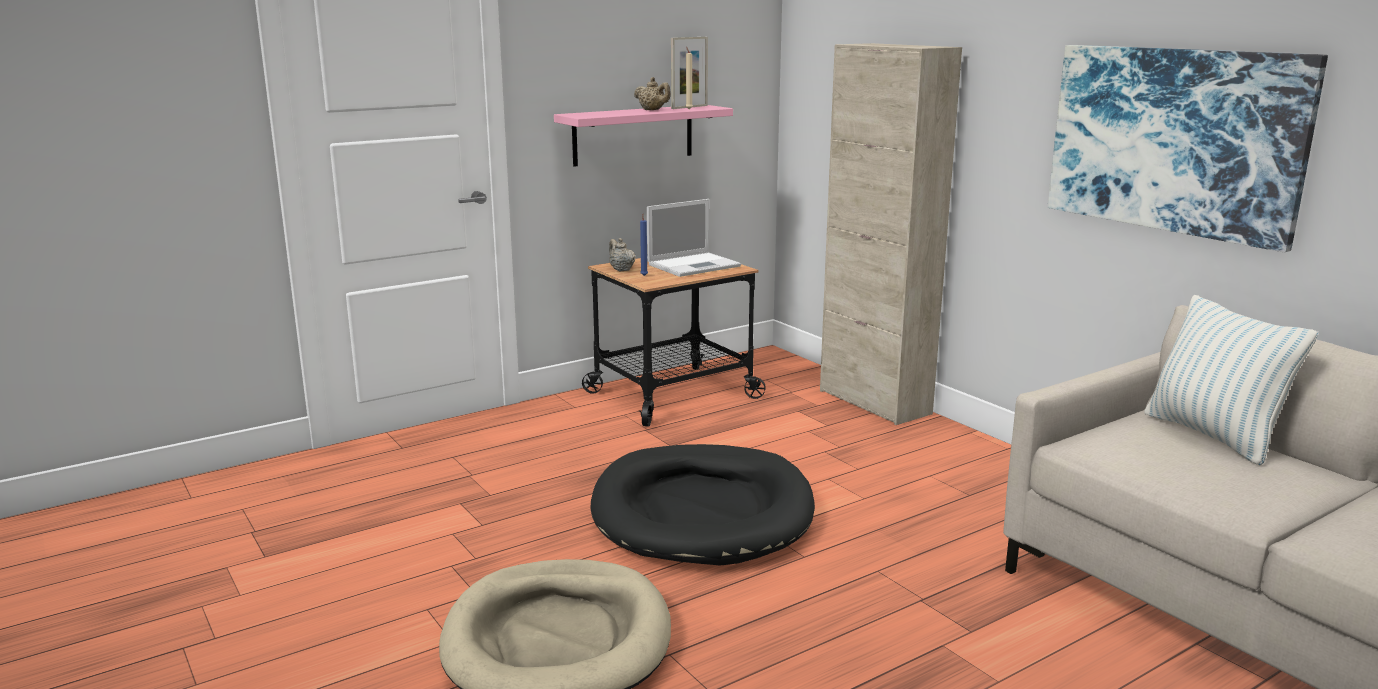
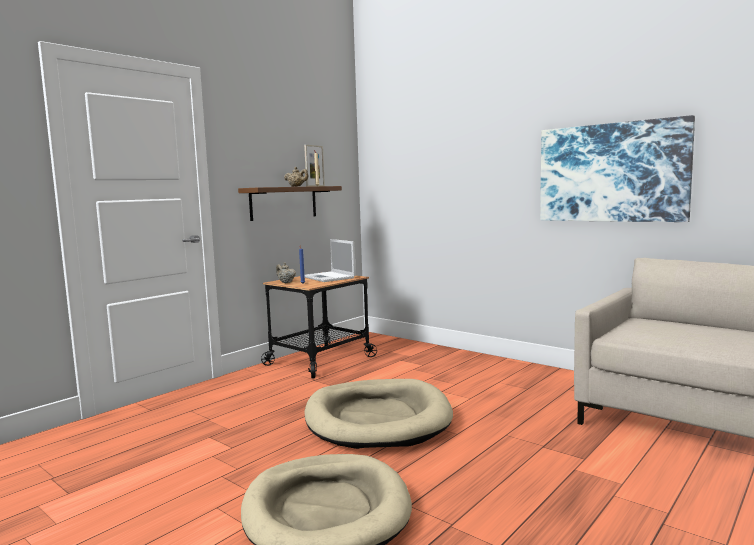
camera: 15 degrees left, 10 degrees down
(633, 135) = (283, 203): pink shelf -> brown shelf
(695, 265) = (329, 277): laptop -> laptop turned 105 degrees clockwise
(702, 512) = (377, 419): black dog bed -> beige dog bed
(874, 402) = (441, 351): beige cabinet -> none
(1213, 436) = (680, 323): pillow -> none

